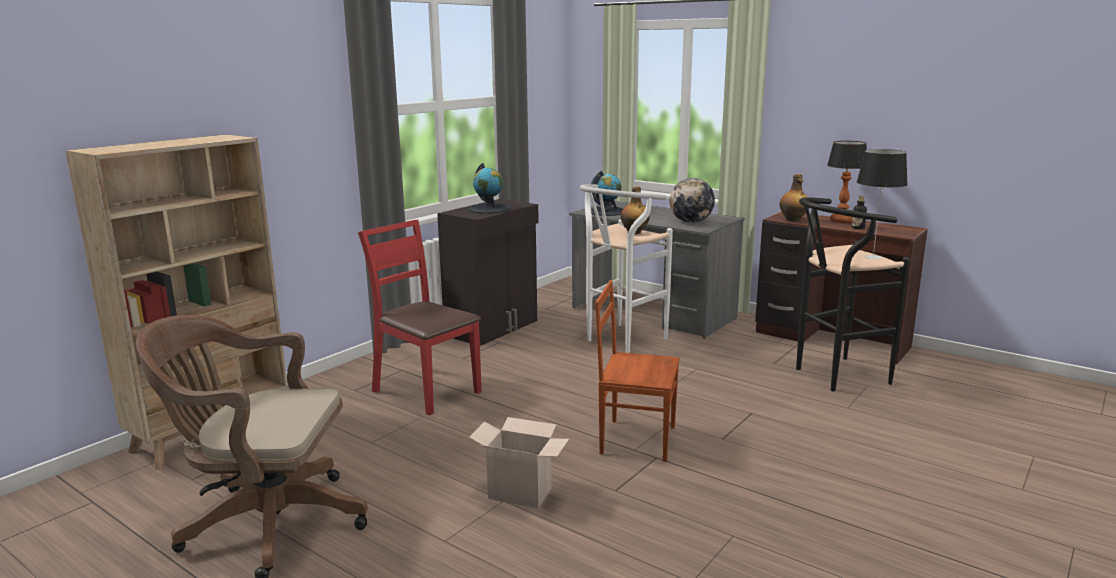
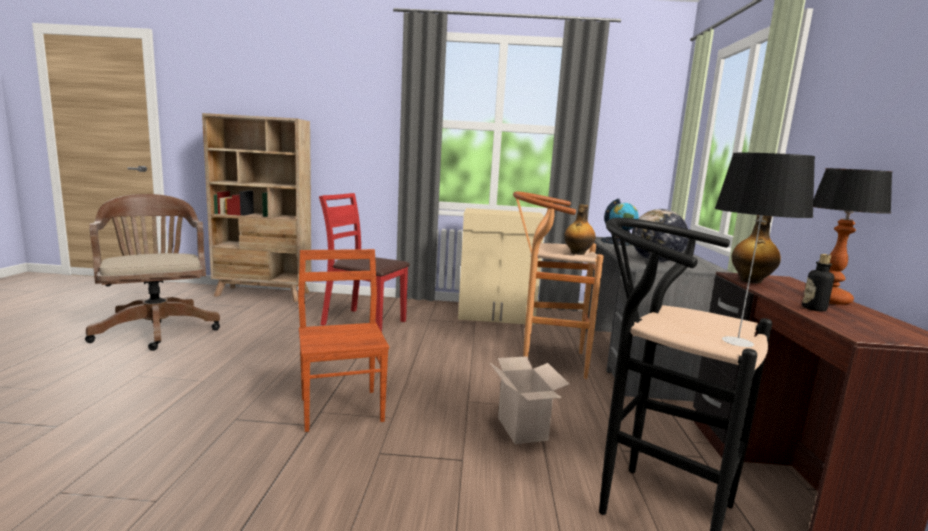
camera: 55 degrees right, 5 degrees down
(426, 390) = (363, 322): red chair -> red chair turned 75 degrees counterclockwise
(489, 209) = (501, 212): globe -> none
(493, 328) = (496, 316): black cabinet -> beige cabinet
(522, 493) = (217, 384): cardboard box -> cardboard box (524, 429)
(620, 341) = (545, 360): white stool -> brown stool

